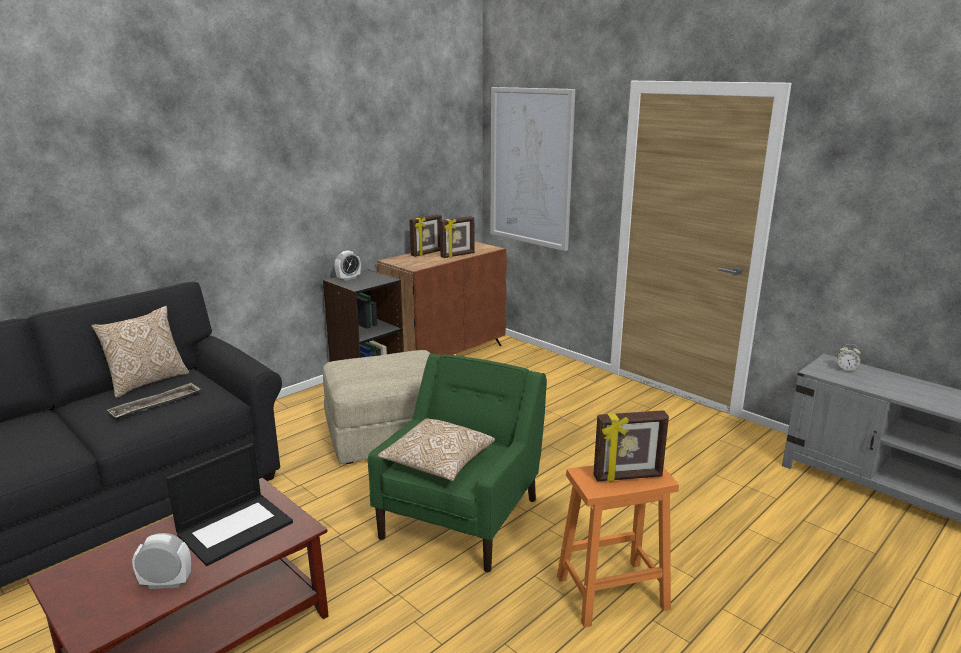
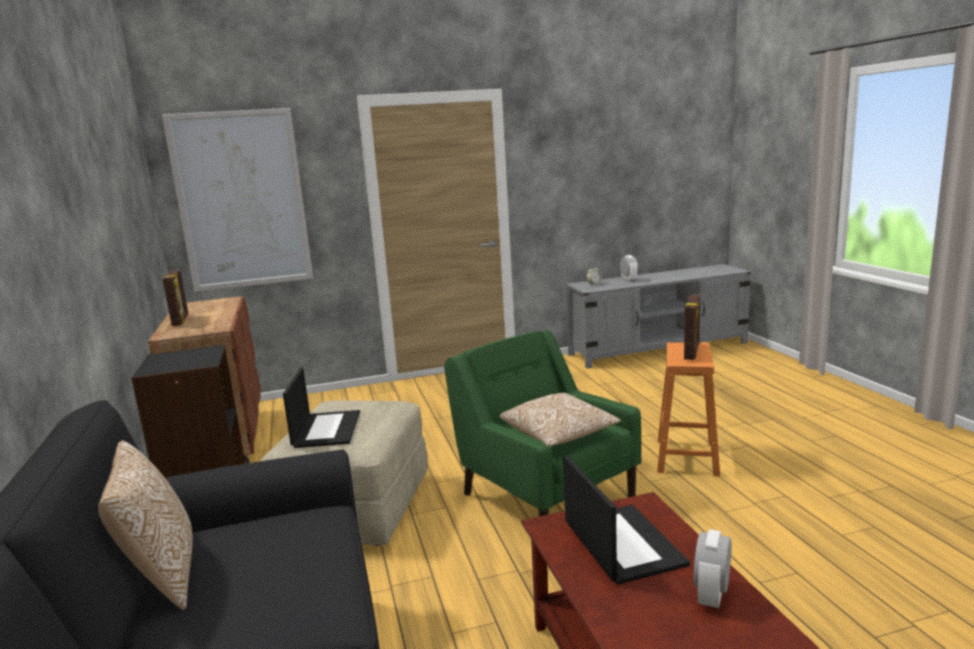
camera: 60 degrees left, 5 degrees down
(156, 405) = (274, 567): tray -> none
(348, 278) = (161, 365): alarm clock -> alarm clock (628, 280)
(370, 365) = (326, 429): none -> laptop
(458, 255) = (221, 311): picture frame -> none

